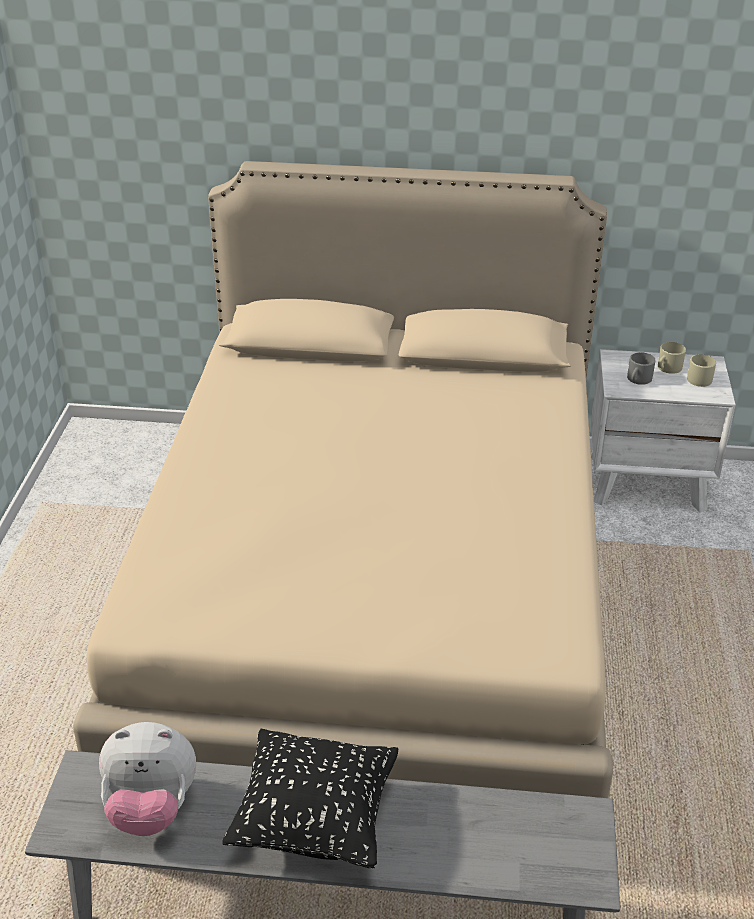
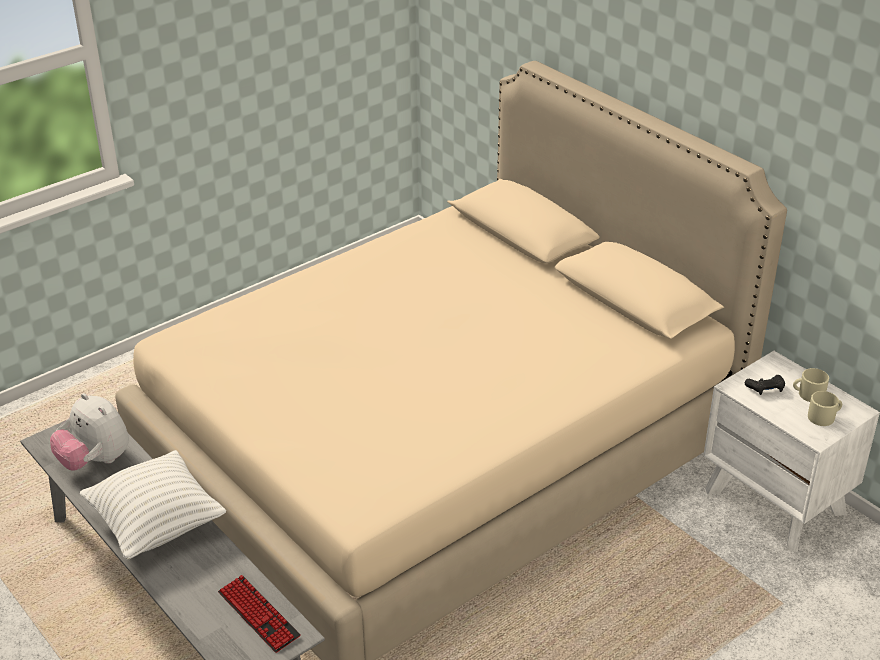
camera: 45 degrees right, 0 degrees up
(315, 821) = (156, 525): black pillow -> white pillow
(533, 824) = (258, 615): none -> keyboard
(638, 379) = (765, 388): grey mug -> black game controller

